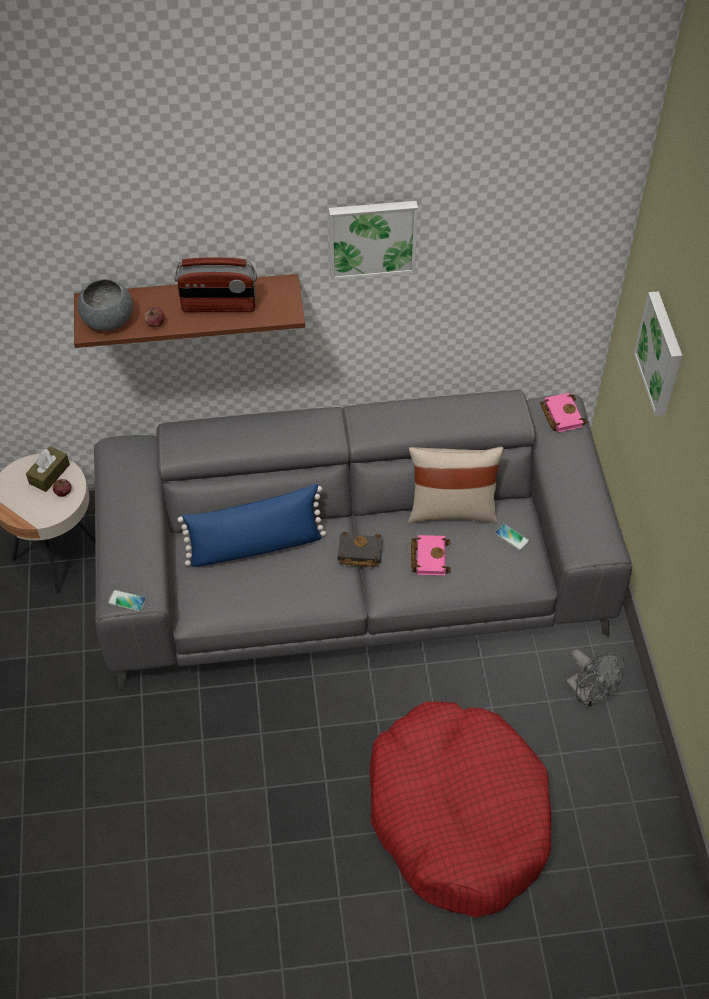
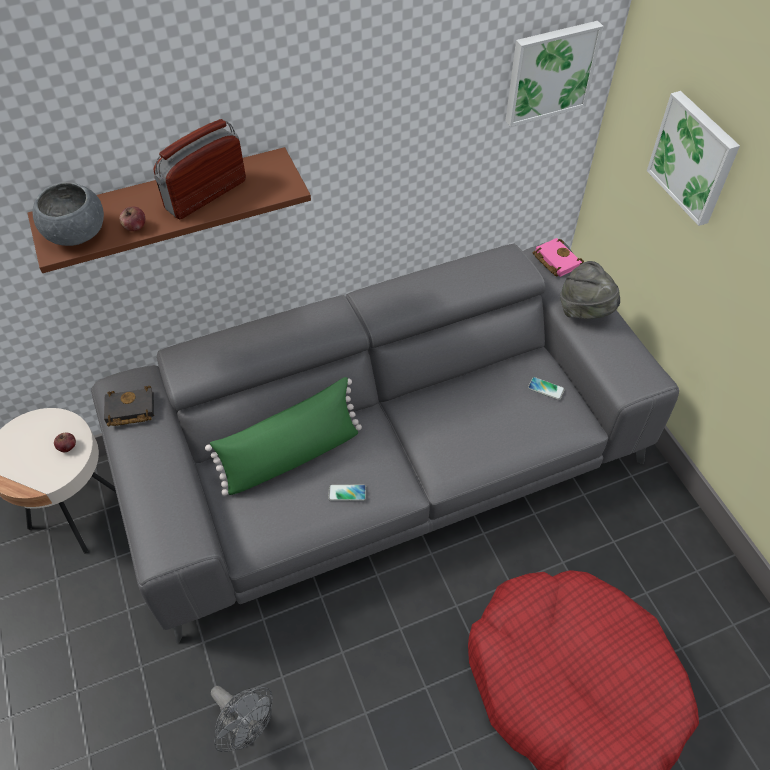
camera: 15 degrees left, 0 degrees up
(49, 474) = (47, 430): brown tissue box -> none
(127, 601) = (170, 555): phone -> phone (347, 493)
(219, 306) = (205, 195): radio -> radio turned 150 degrees clockwise
(255, 545) = (292, 456): blue pillow -> green pillow
(358, 553) = (400, 439): black book -> black book (129, 410)
(372, 237) = (362, 88): picture -> picture (550, 72)
(428, 556) = (472, 426): pink book -> none
(451, 510) = (477, 374): beige pillow -> none
(568, 471) = (585, 311): none -> grey hat
(588, 695) = (648, 525): grey fan -> grey fan (246, 727)

